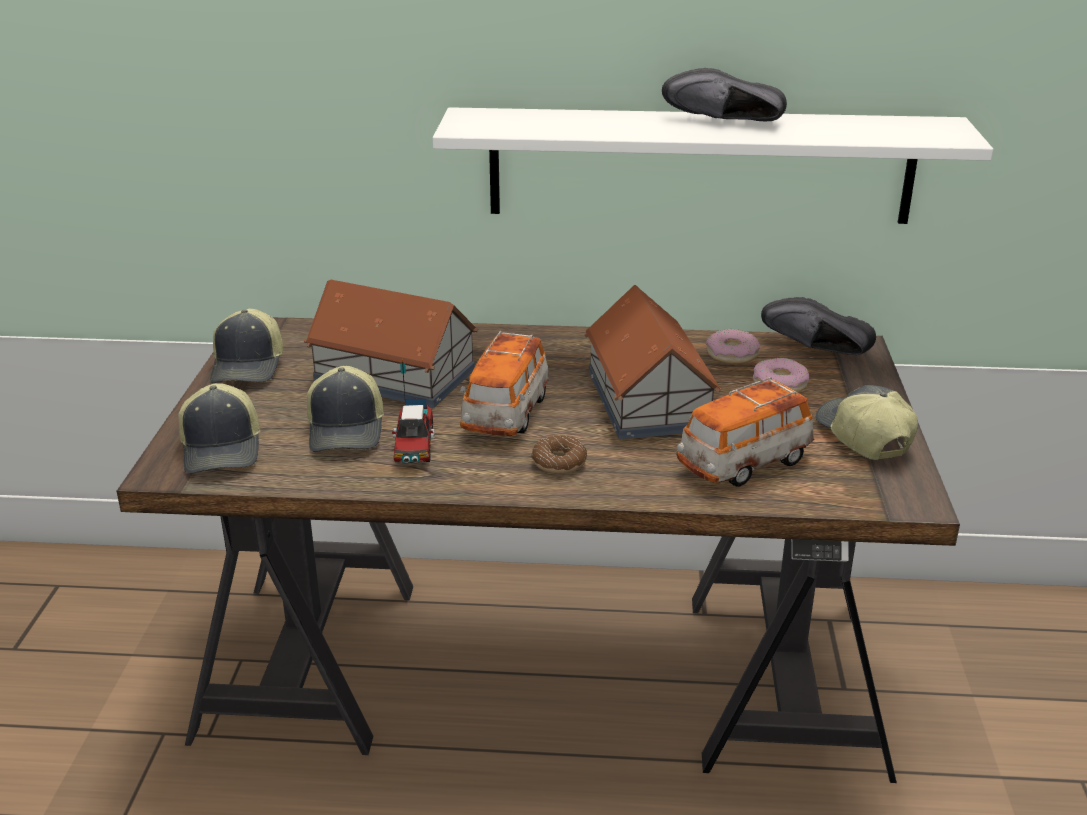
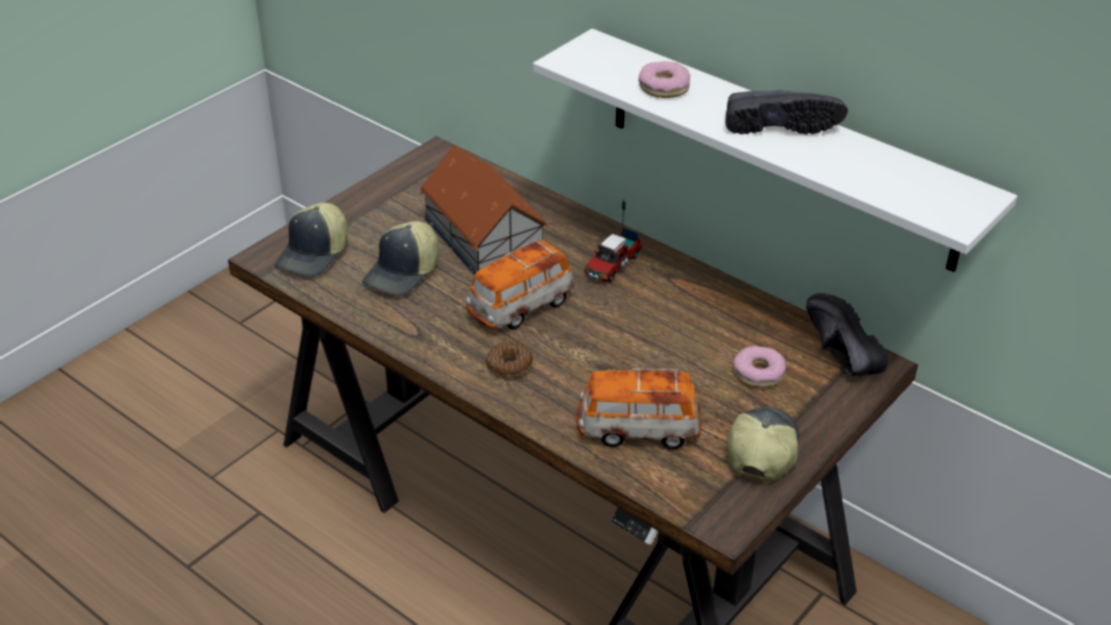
camera: 35 degrees right, 10 degrees up
(249, 366) = (397, 188): cap -> none
(414, 445) = (432, 306): toy truck -> toy truck (612, 265)
(647, 400) = (636, 340): toy house -> none
(724, 122) = (779, 125): black shoe -> black shoe turned 135 degrees clockwise
(732, 355) = (757, 327): donut -> donut (664, 87)

